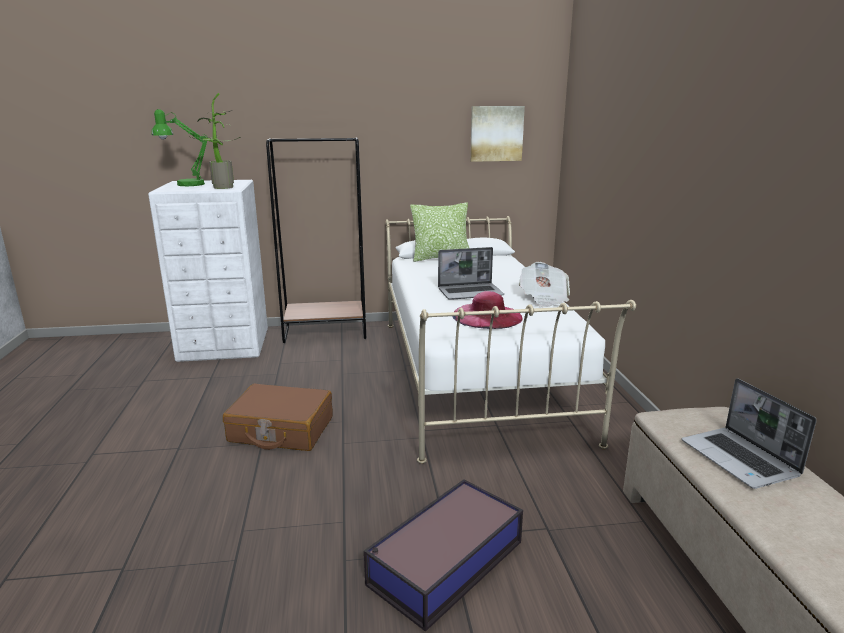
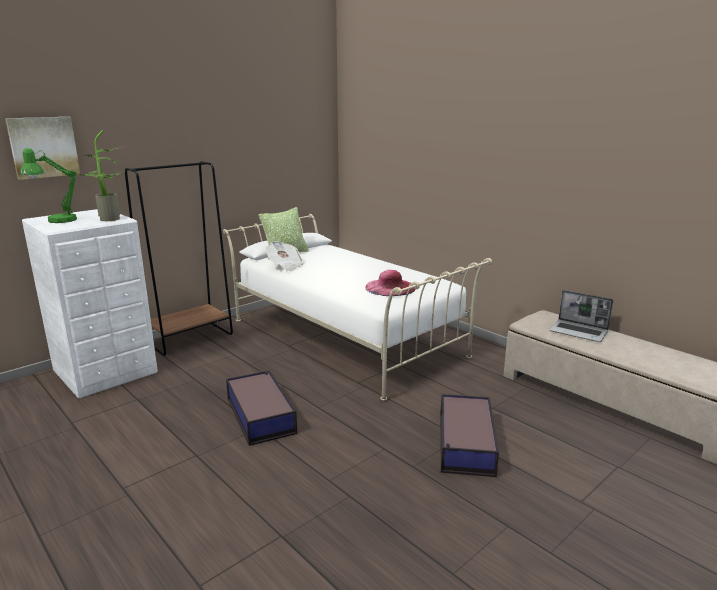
camera: 35 degrees left, 0 degrees up
(281, 430) = (261, 415): brown suitcase -> storage box
(471, 292) = (353, 275): laptop -> none
(496, 133) = (296, 149): picture -> picture (43, 147)
(543, 298) = (402, 269): newspaper -> newspaper (285, 265)

